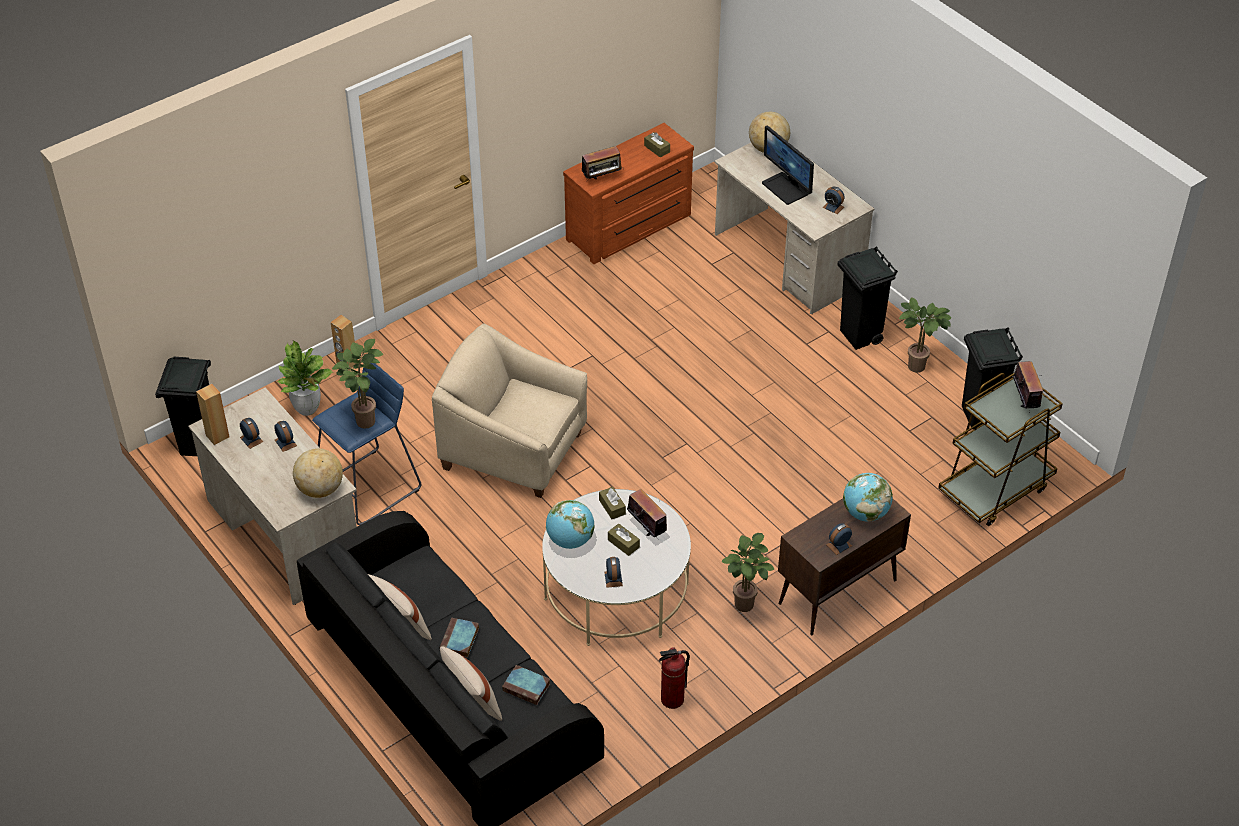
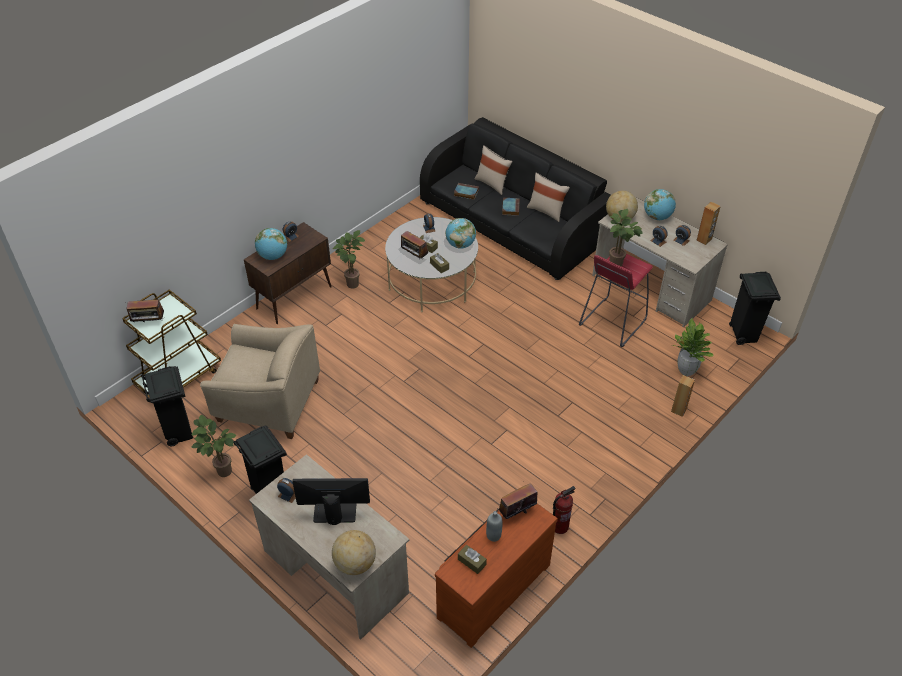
camera: 170 degrees right, 0 degrees up
(261, 484) = (657, 217): none -> globe
(370, 487) = (612, 322): blue stool -> red stool
(514, 450) = (526, 360): beige armchair -> beige armchair (268, 402)
(630, 164) = (493, 535): none -> grey bottle
(672, 700) = (389, 233): fire extinguisher -> fire extinguisher (559, 526)
(786, 188) = (334, 511): monitor -> monitor turned 45 degrees counterclockwise
(1025, 401) = (149, 323): radio -> radio turned 75 degrees counterclockwise

